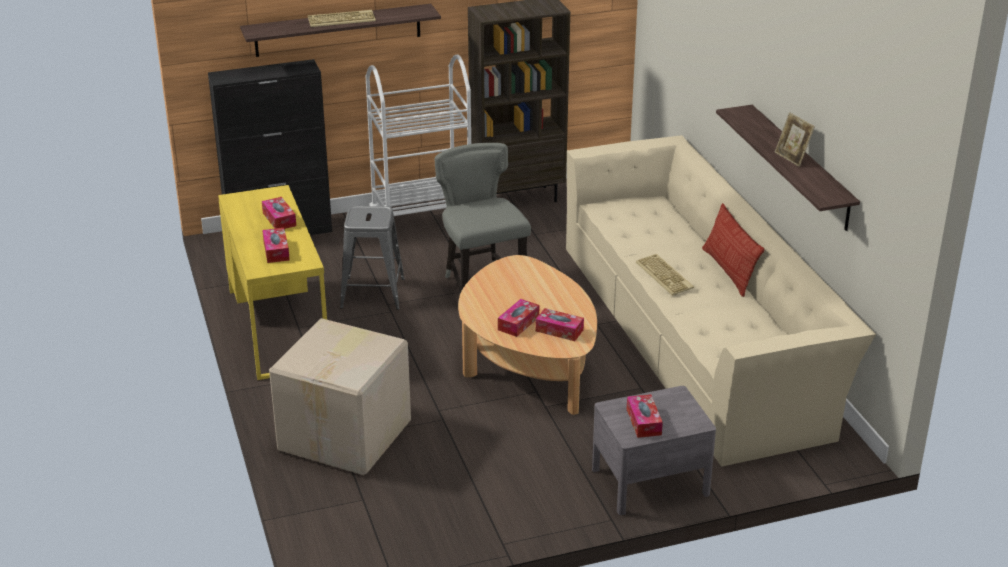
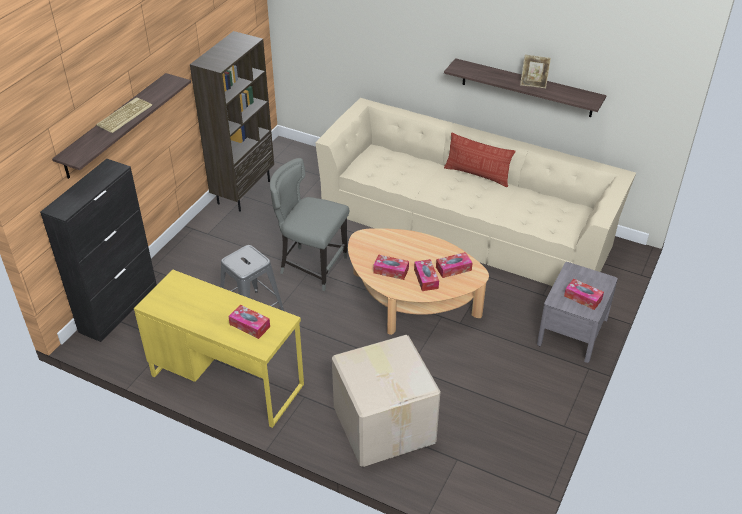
camera: 45 degrees left, 10 degrees up
(279, 219) = (211, 300): tissue box -> tissue box (391, 271)
(422, 220) = (205, 241): white cart -> none
(665, 275) = (457, 197): keyboard -> none

